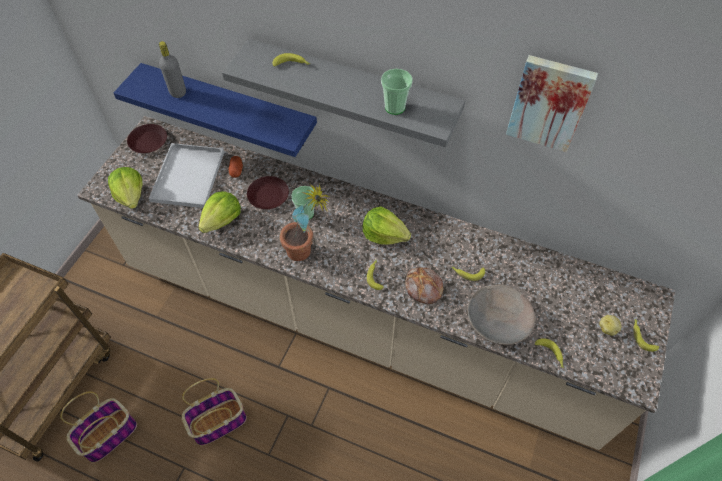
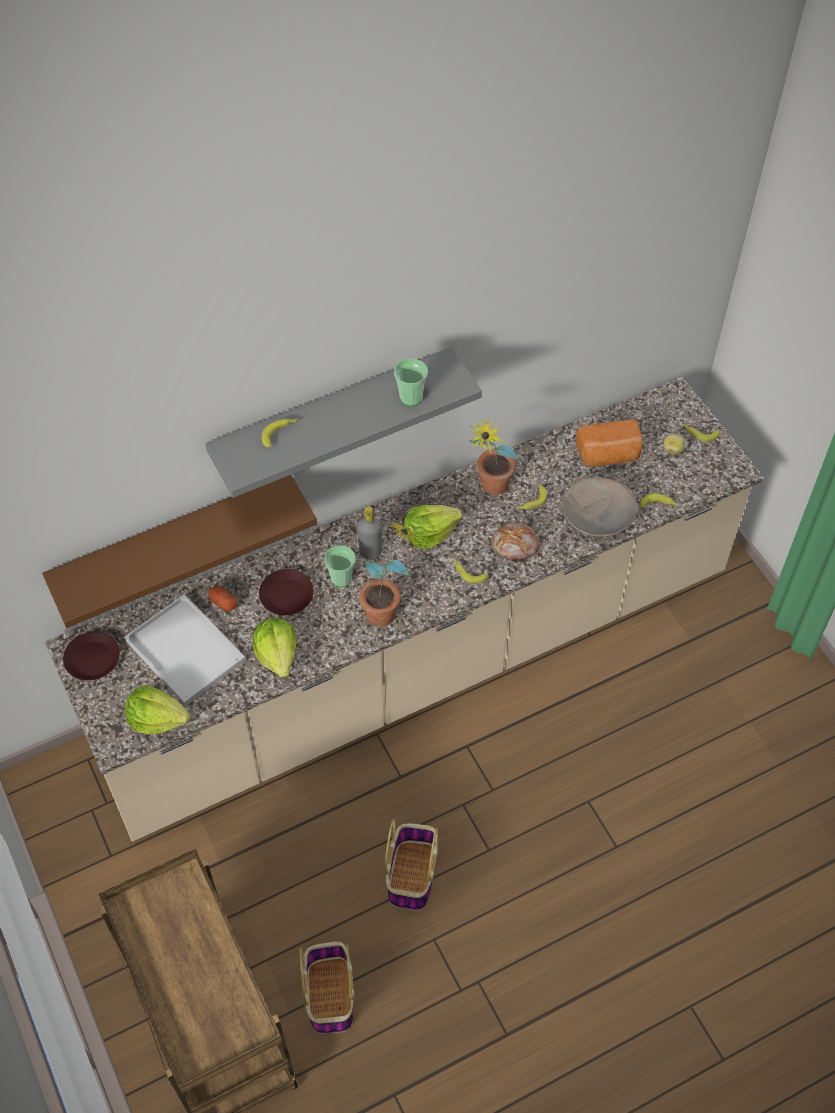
camera: 50 degrees left, 0 degrees up
(178, 92) = (129, 564): grey bottle -> grey bottle (370, 552)
(229, 106) = (173, 539): blue shelf -> brown shelf
(451, 243) = (490, 490): none -> potted plant
(549, 102) = (527, 298): picture -> none
(555, 292) = (608, 455): none -> bread

